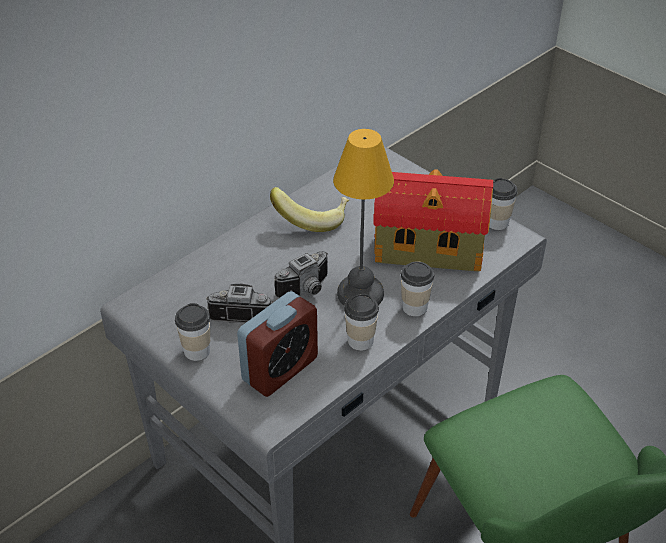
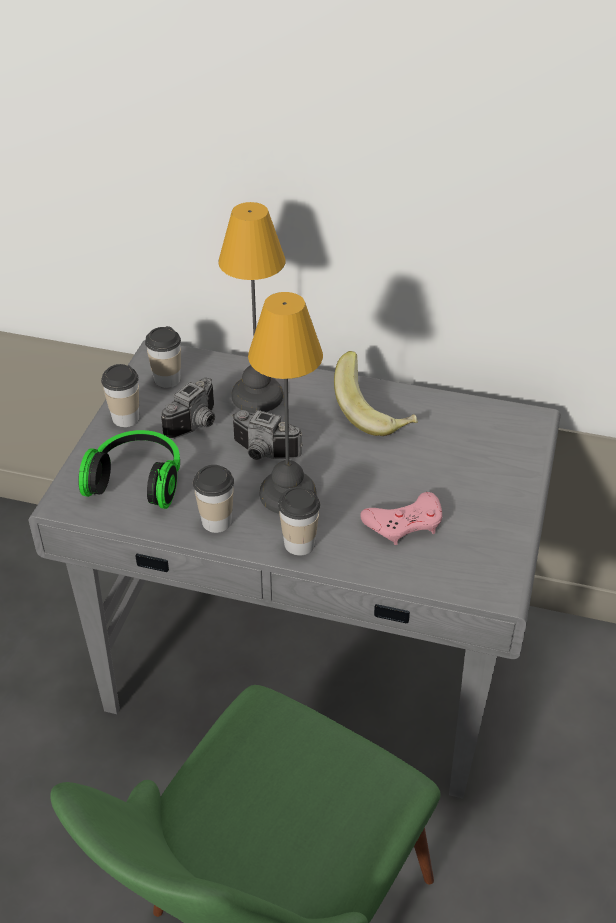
camera: 60 degrees right, 0 degrees up
(239, 269) = (256, 397): none -> table lamp
(243, 312) = (197, 424): camera -> camera turned 60 degrees clockwise
(280, 369) = (138, 480): alarm clock -> headphones
(431, 251) = (405, 523): toy house -> pink game controller
(497, 223) = (508, 562): cup -> cup (167, 379)

